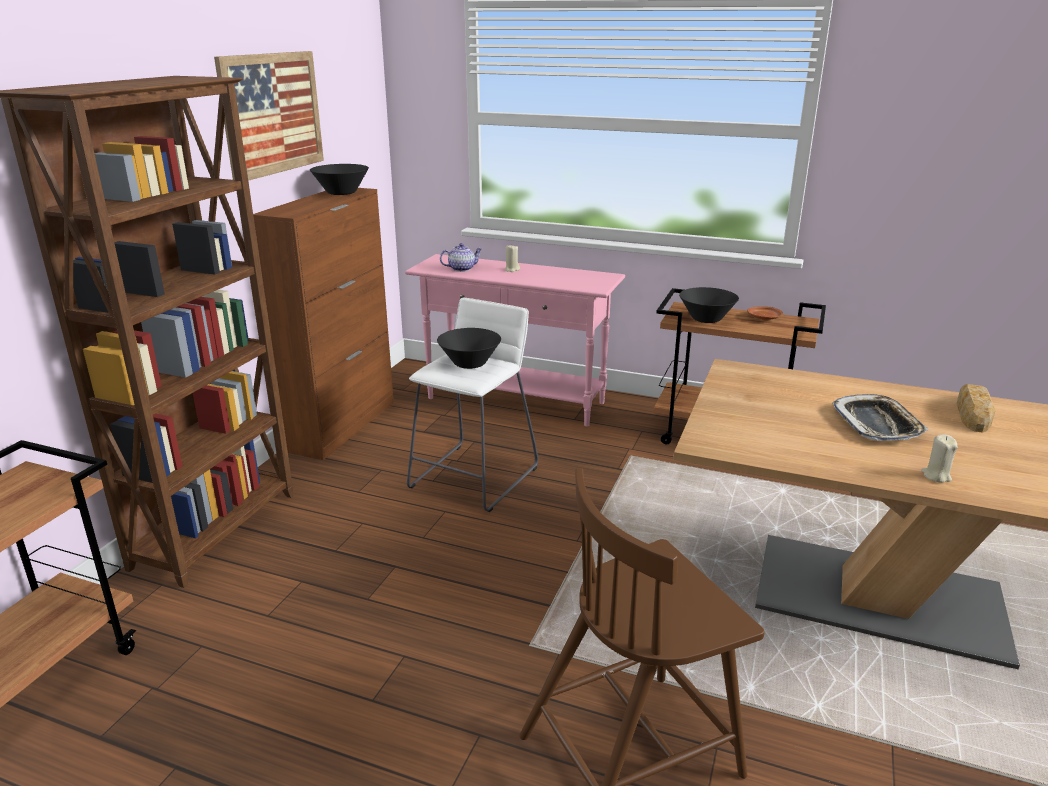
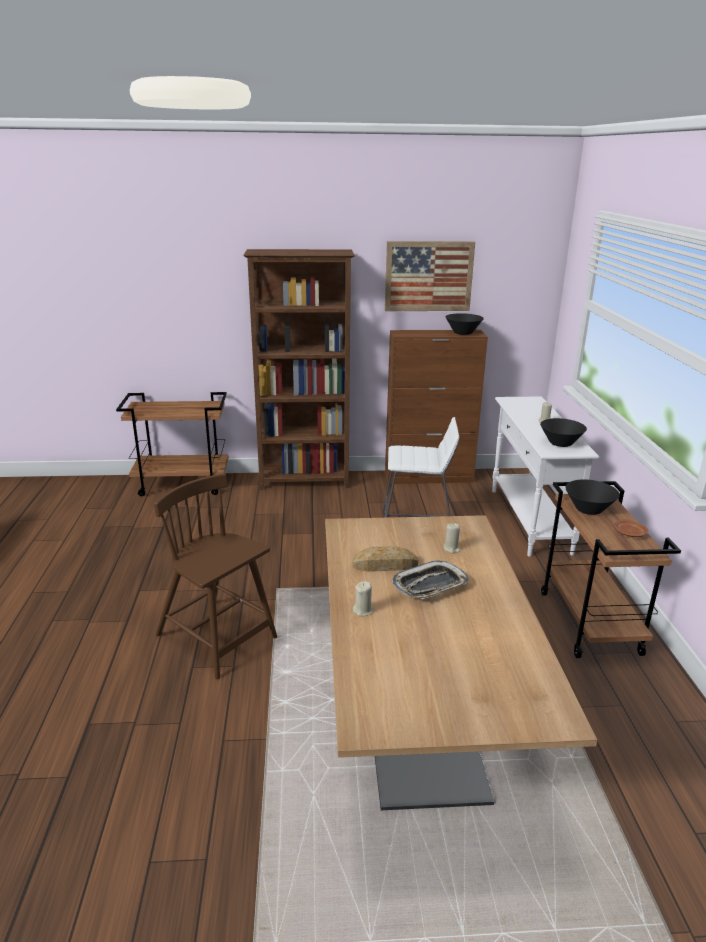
camera: 65 degrees right, 0 degrees up
(462, 269) = (522, 408): teapot -> none
(470, 363) = (420, 455): black bowl -> black bowl (560, 443)
(516, 401) = (529, 520): pink console table -> white console table
(791, 393) = (451, 548): none -> beige candle
(973, 413) = (497, 631): bread -> bread (385, 565)

